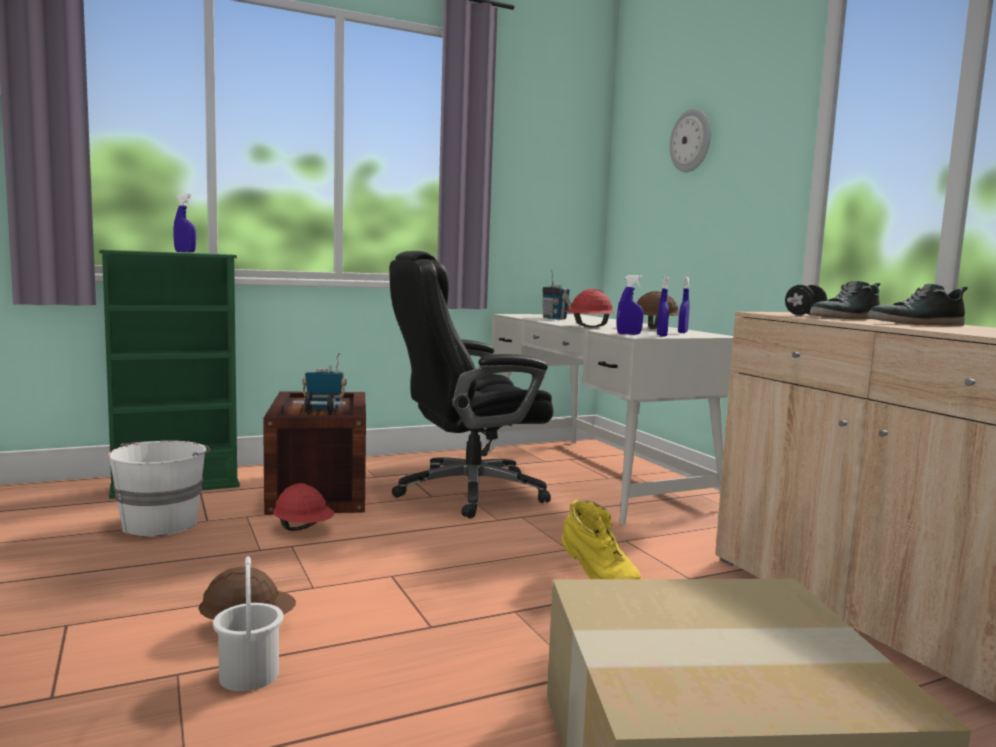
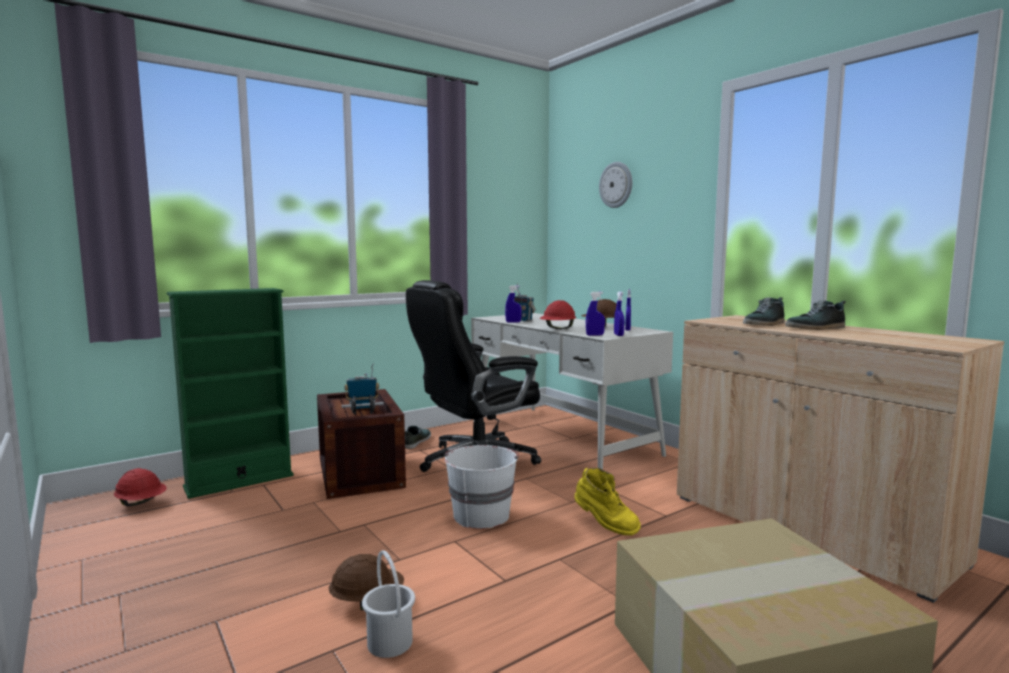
camera: 10 degrees left, 0 degrees up
(161, 523) = (245, 517): white bucket -> white bucket (481, 515)
(185, 252) = (239, 289): blue spray bottle -> blue spray bottle (513, 322)
(304, 529) = (365, 508): red hard hat -> red hard hat (142, 503)
(406, 464) = (416, 441): none -> shoe
(804, 315) = (733, 321): black dumbbell -> none

